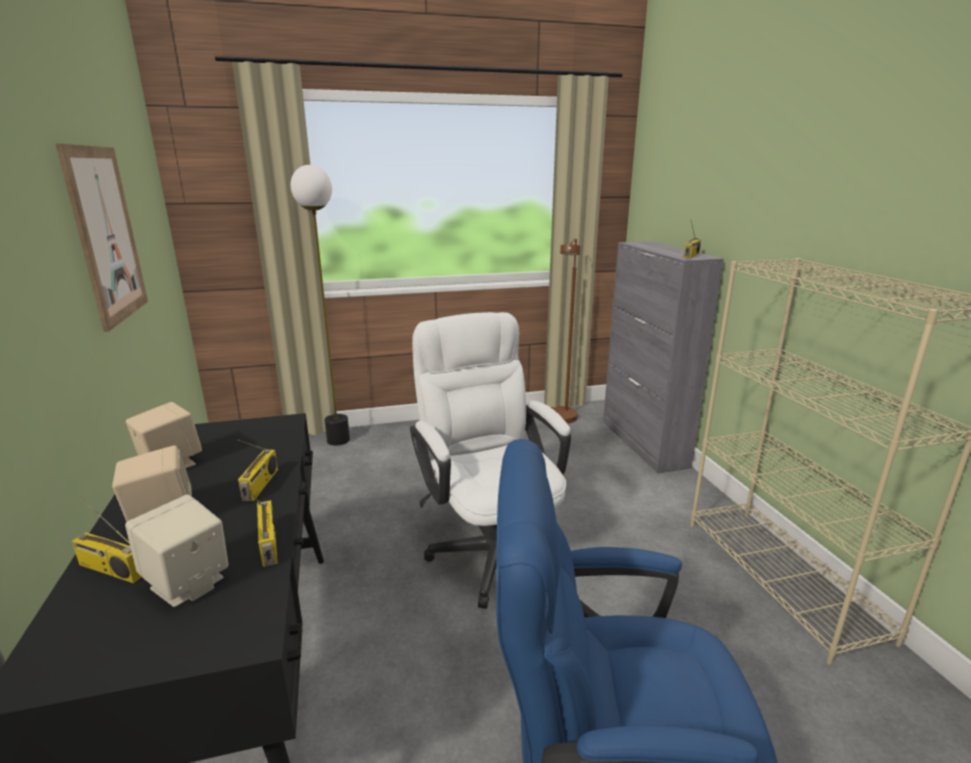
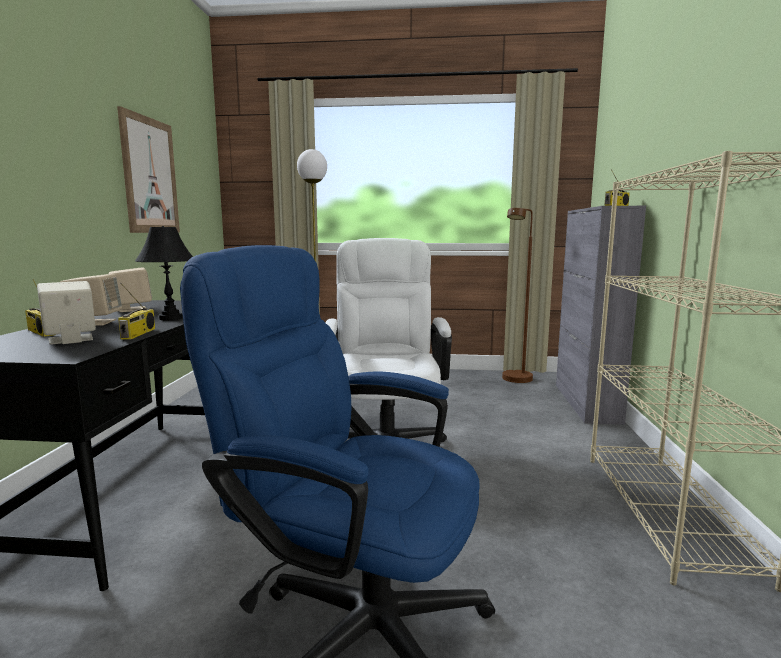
camera: 20 degrees right, 10 degrees down
(261, 485) = (170, 318): radio -> black table lamp

